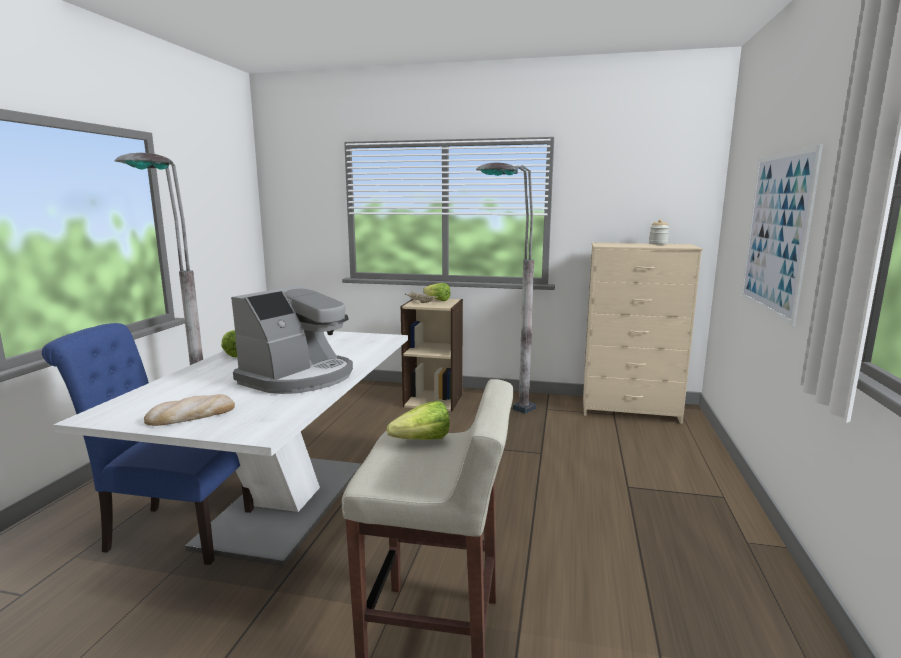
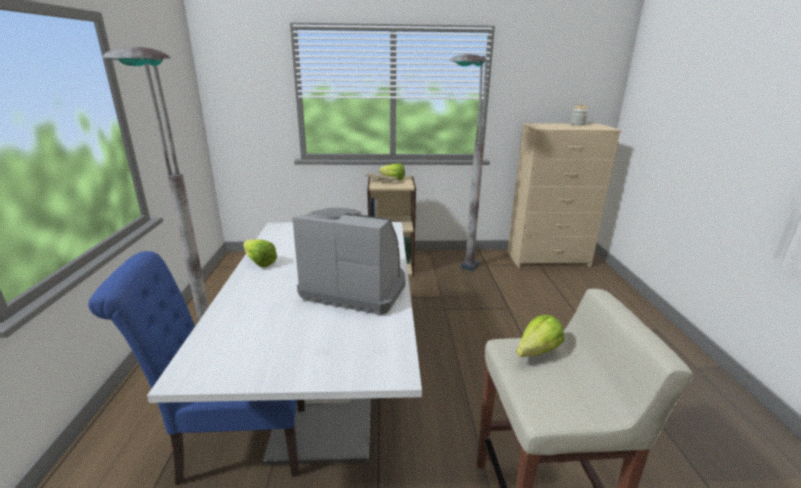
camera: 15 degrees left, 10 degrees up
(191, 415) = (297, 356): bread -> none
(299, 377) = (355, 288): coffee machine -> coffee machine turned 90 degrees counterclockwise
(776, 233) = (713, 125): picture -> none

